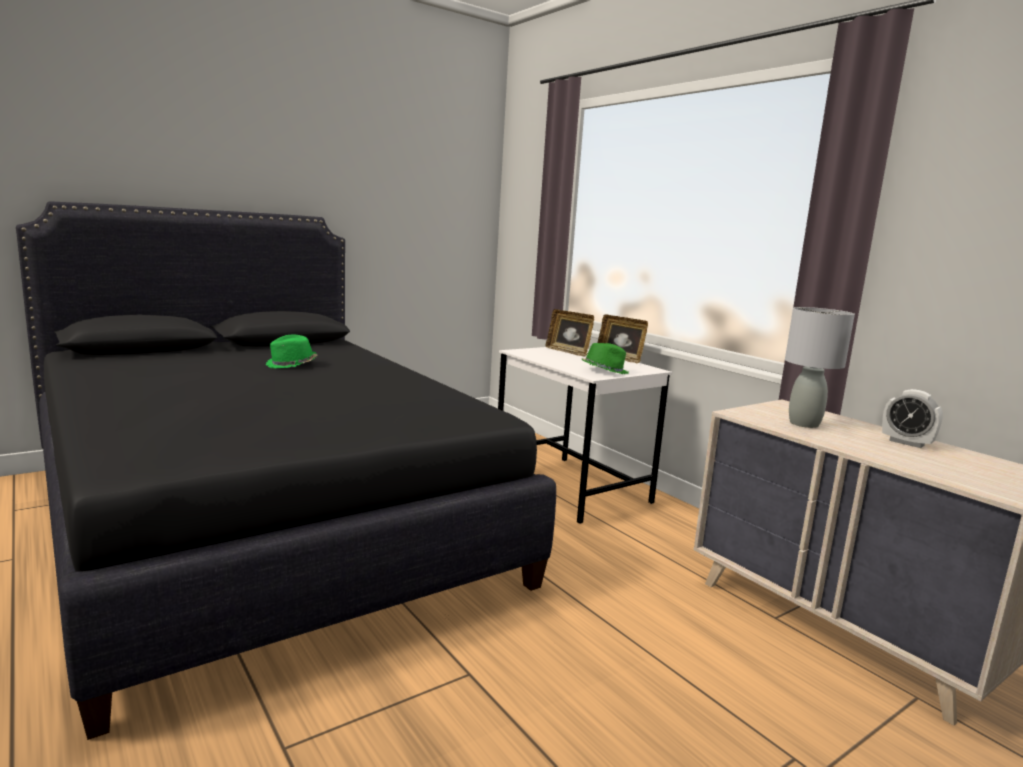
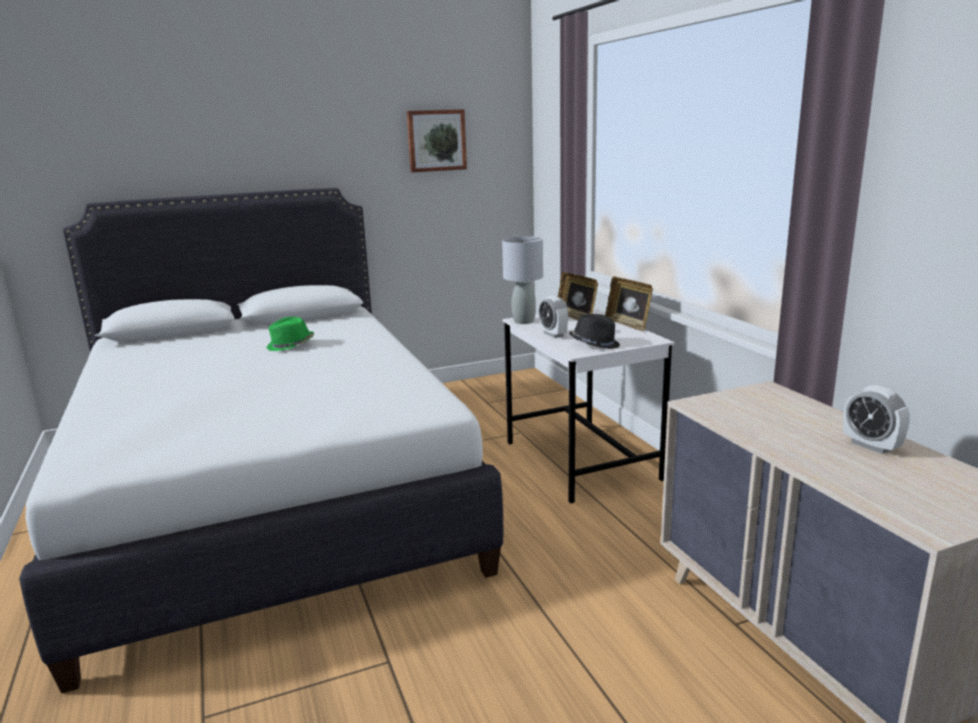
camera: 15 degrees right, 5 degrees up
(262, 522) = (269, 494): black bed -> white bed
(416, 183) = (436, 140): none -> picture
(559, 363) = (553, 334): none -> alarm clock
(604, 371) = (594, 344): green hat -> black hat
(803, 423) = (763, 418): grey table lamp -> grey table lamp (523, 321)

